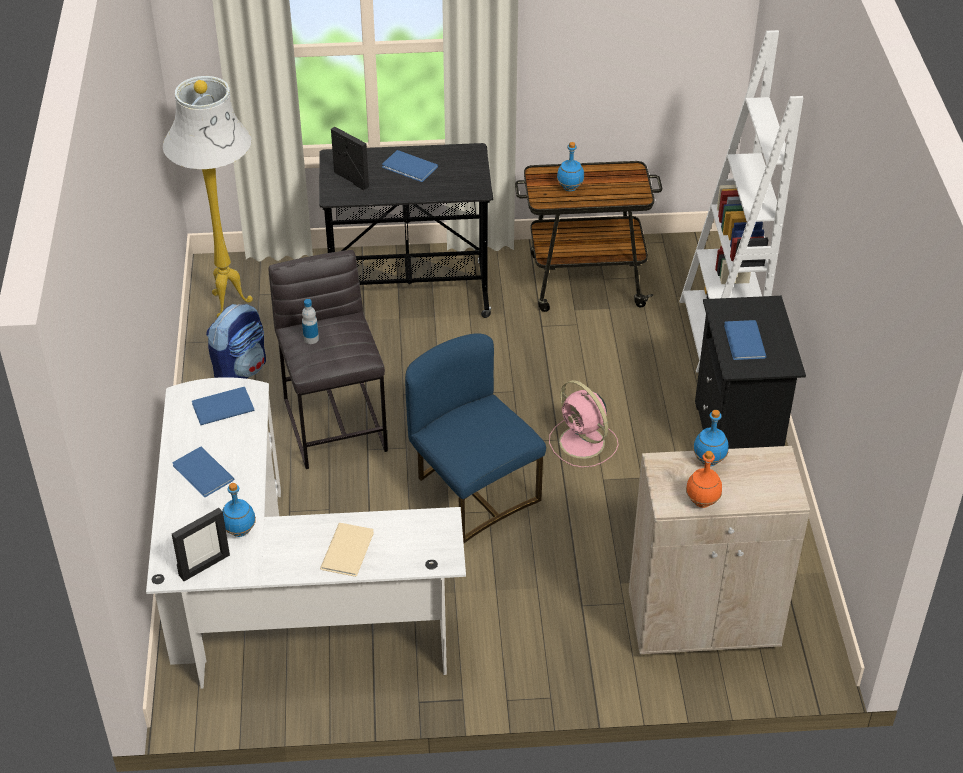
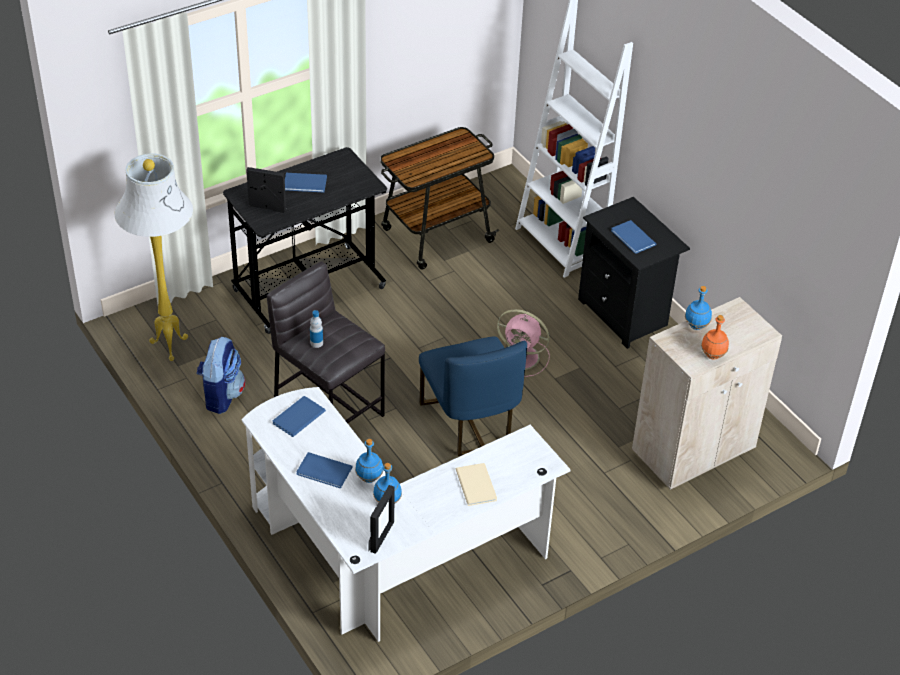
camera: 30 degrees left, 0 degrees up
(473, 492) = (470, 422): blue chair -> blue chair turned 135 degrees counterclockwise
(569, 188) = (425, 163): blue bottle -> blue bottle (369, 478)

